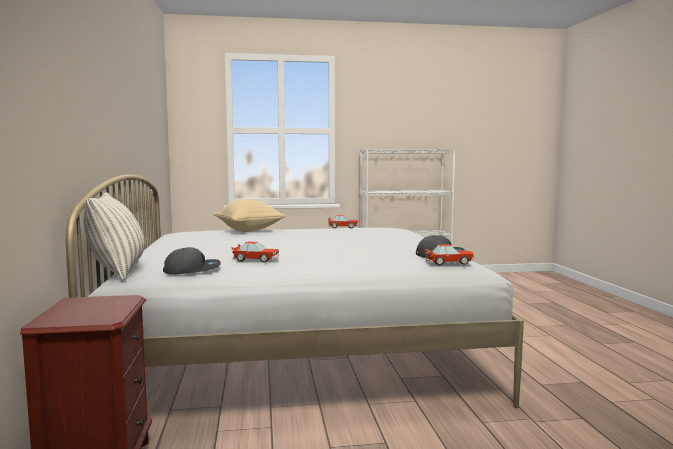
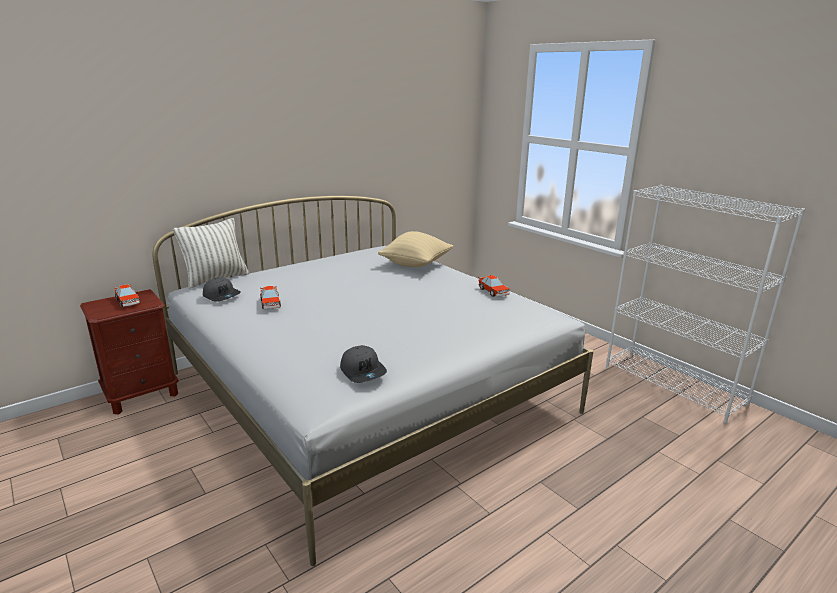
camera: 60 degrees right, 15 degrees up
(449, 263) = (319, 384): toy car -> toy car (128, 301)

